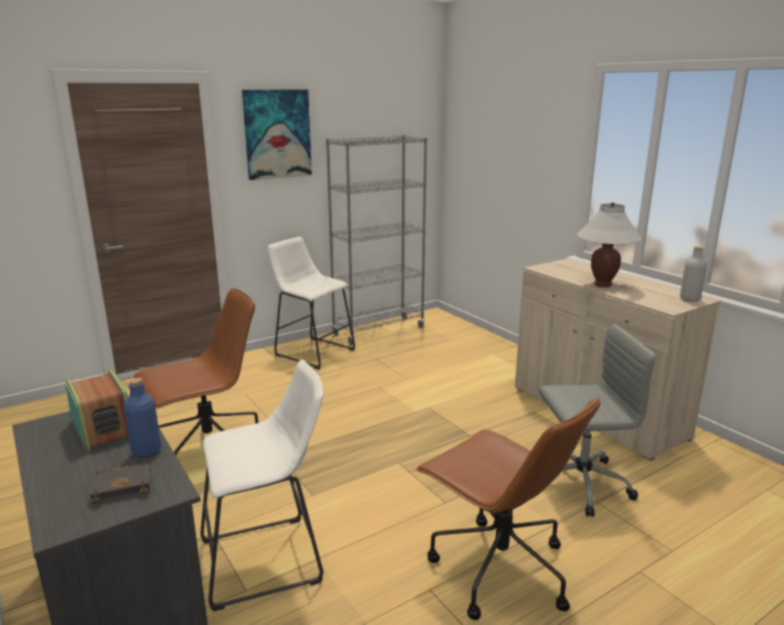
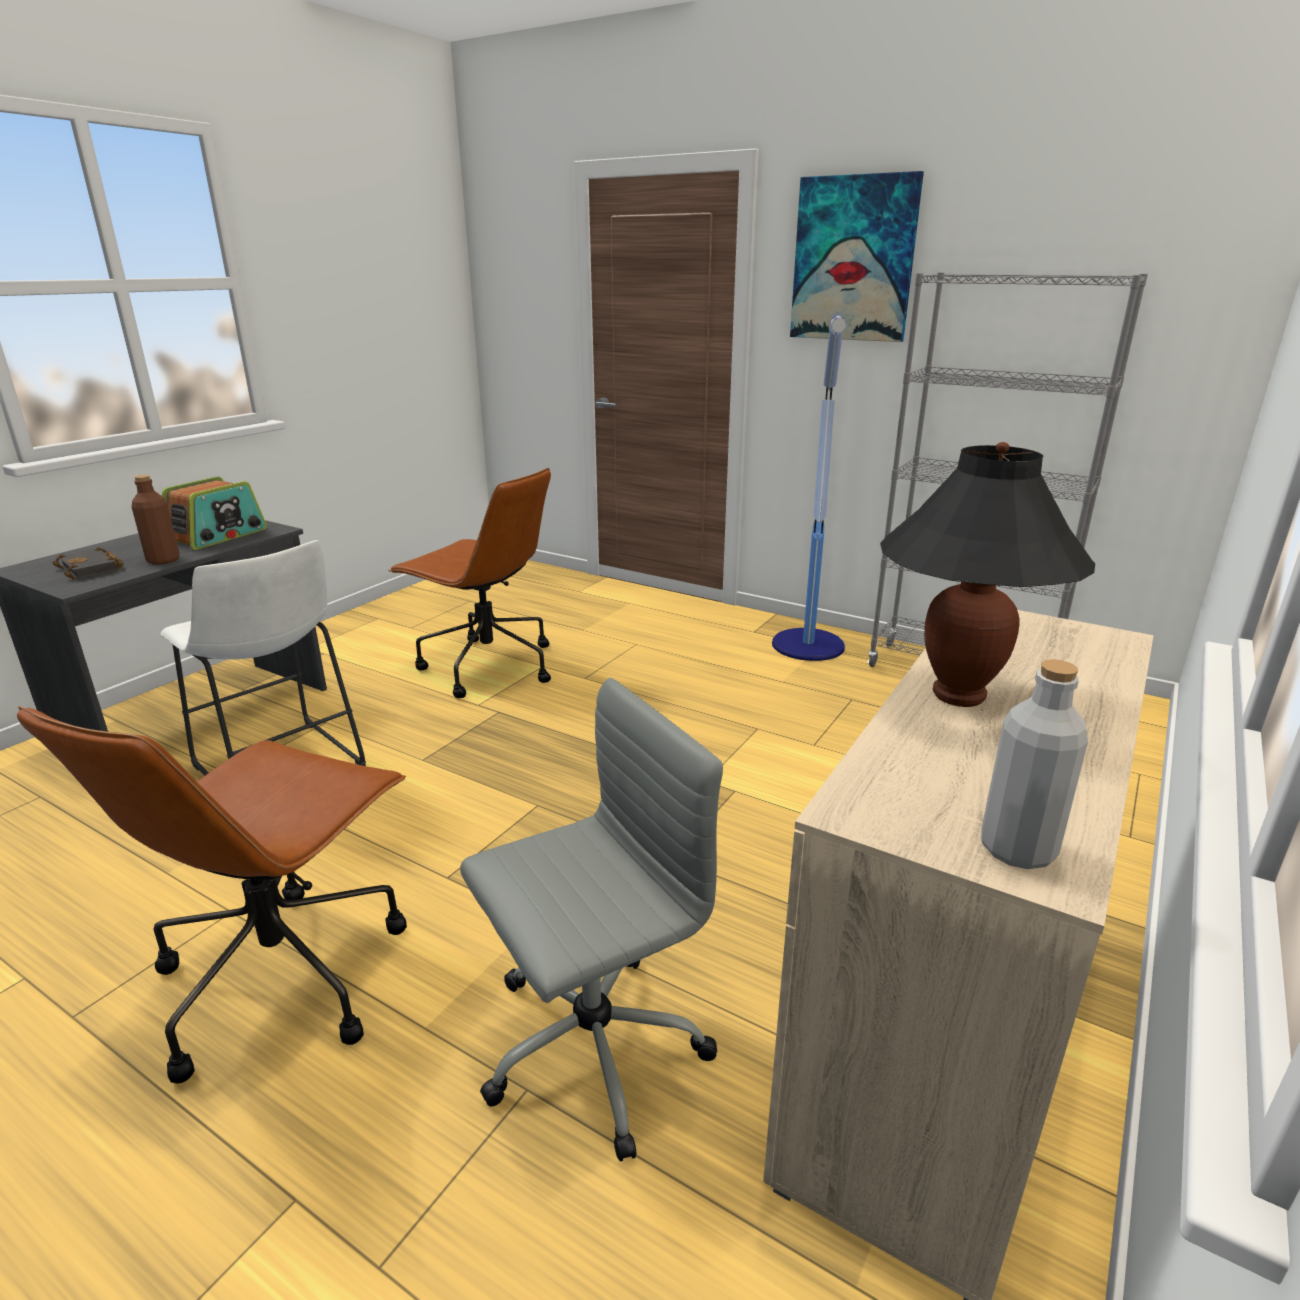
camera: 65 degrees right, 5 degrees up
(146, 451) = (163, 560): blue bottle -> brown bottle
(312, 351) = (808, 646): white stool -> floor lamp
(579, 482) = (589, 1047): grey office chair -> grey office chair turned 90 degrees counterclockwise
(603, 285) = (959, 696): white table lamp -> black table lamp

